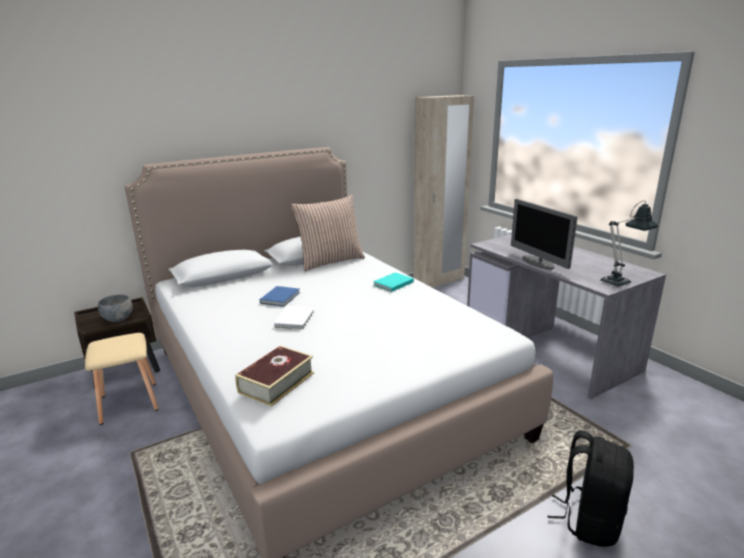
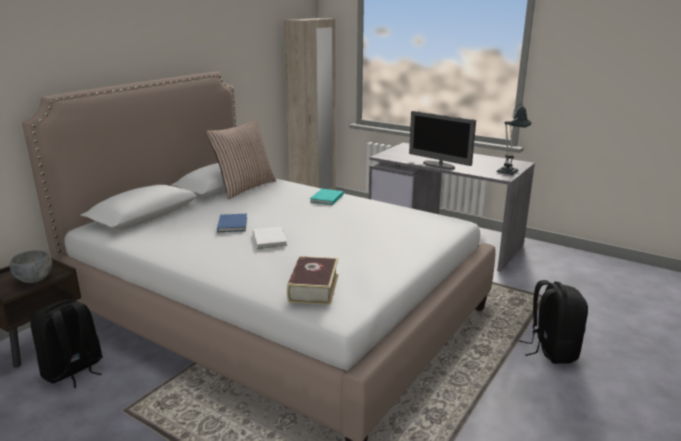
camera: 25 degrees left, 0 degrees up
(128, 403) = (73, 370): beige stool -> black backpack

